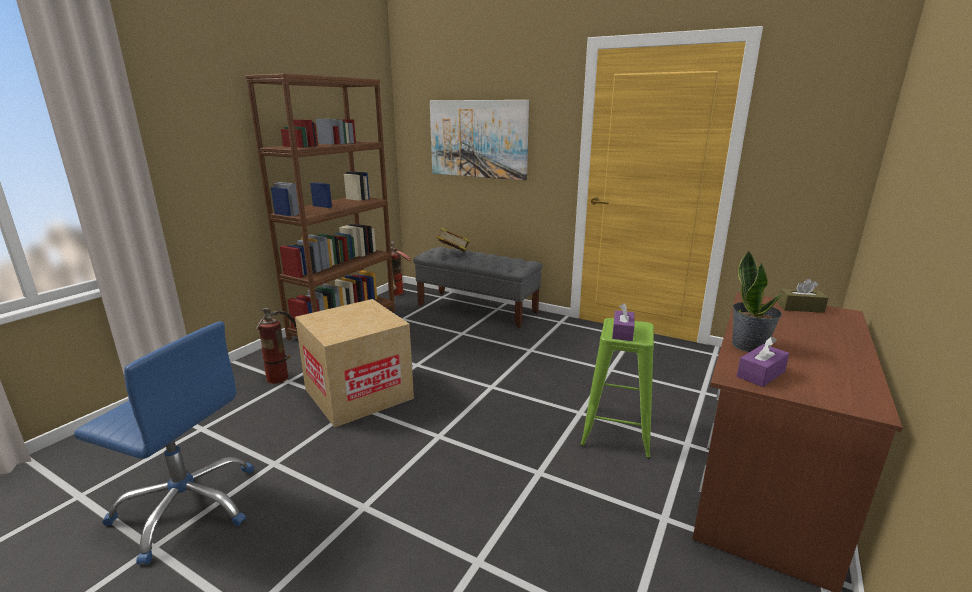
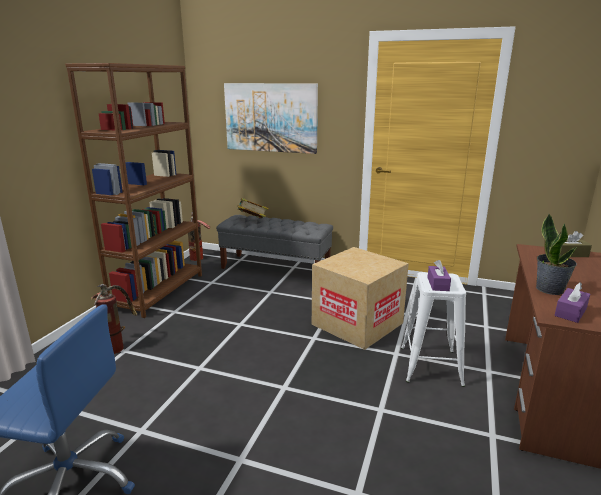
camera: 10 degrees left, 0 degrees up
(358, 394) = (197, 356): cardboard box -> cardboard box (357, 323)
(616, 431) = (430, 366): green stool -> white stool

